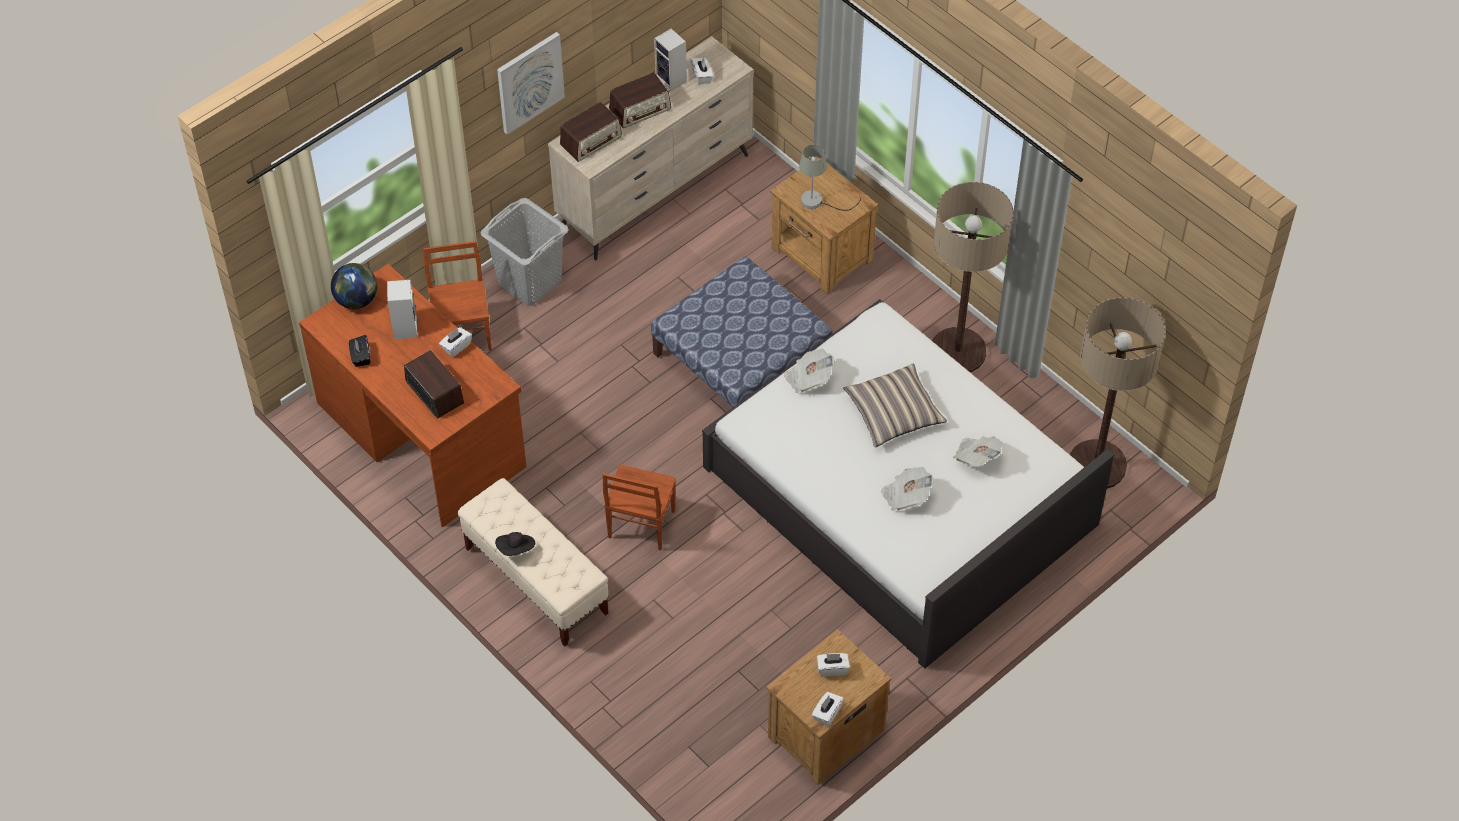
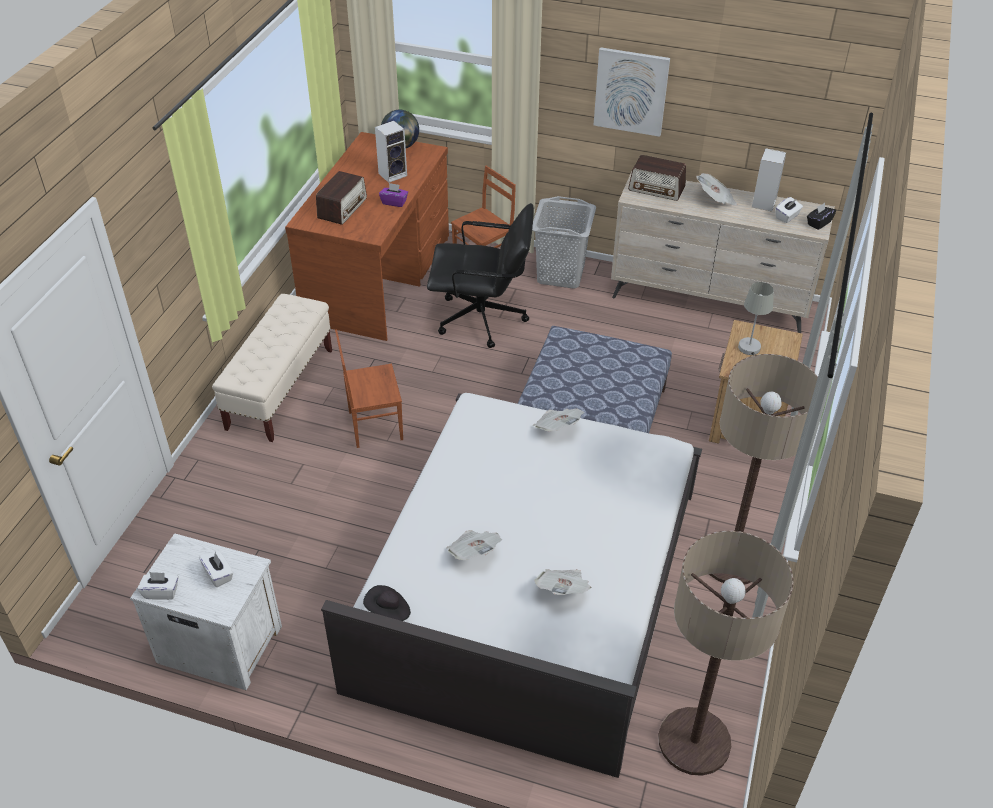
camera: 60 degrees right, 10 degrees down
(360, 357) = (350, 166): black tissue box -> black tissue box (818, 223)
(456, 347) = (394, 202): white tissue box -> purple tissue box
(516, 549) = (259, 335): black hat -> black hat (388, 611)
(551, 376) = (482, 319): none -> black office chair
(640, 109) = (715, 200): radio -> newspaper
(824, 733) = (219, 643): brown nightstand -> white nightstand
(893, 412) = (567, 502): pillow -> none

